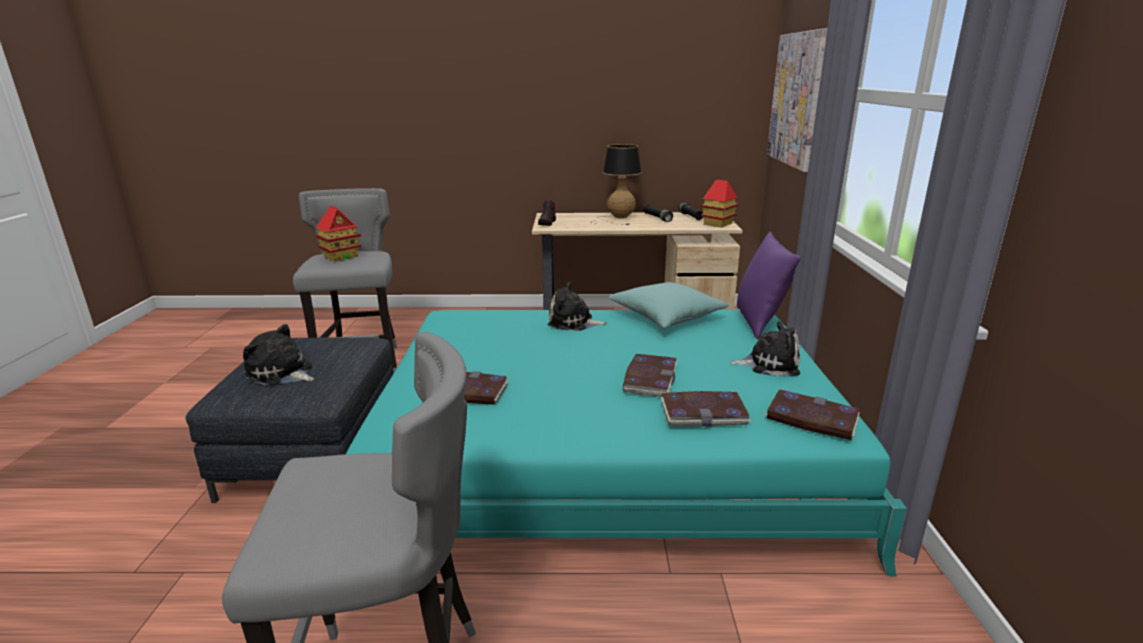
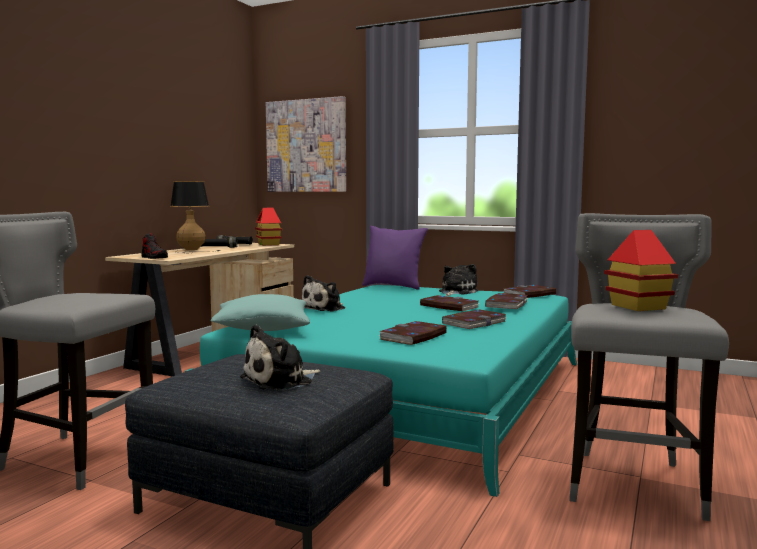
camera: 65 degrees left, 15 degrees down
(341, 256) = (67, 297): toy house -> toy house (638, 307)
(572, 411) = (474, 322): none -> book
(666, 317) = (352, 295): turquoise pillow -> turquoise pillow (262, 329)

